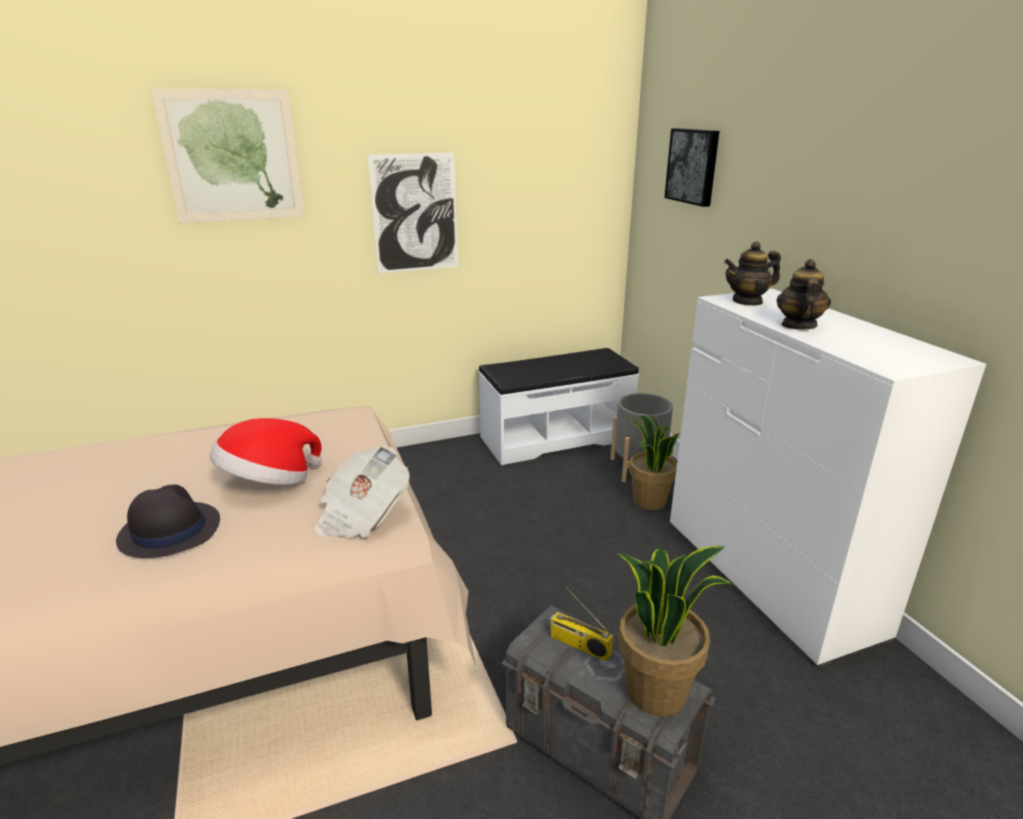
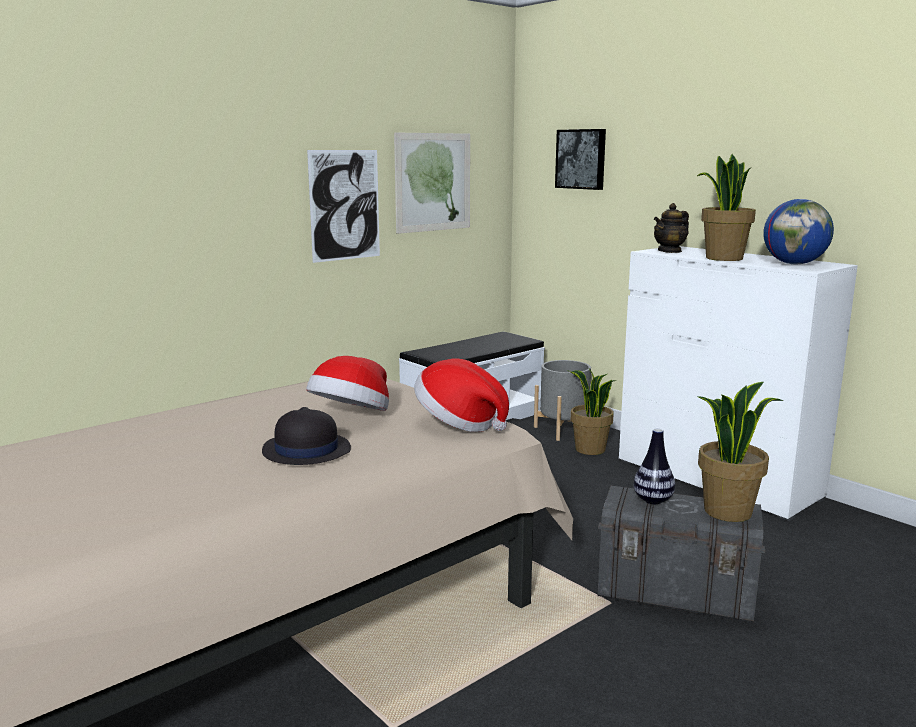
camera: 20 degrees left, 10 degrees down
(233, 156) = (191, 148): picture -> picture (433, 182)
(361, 515) = (459, 423): newspaper -> hat
(578, 645) = (653, 500): radio -> vase
(798, 325) = (723, 258): teapot -> potted plant
(886, 351) = (794, 264): none -> globe

